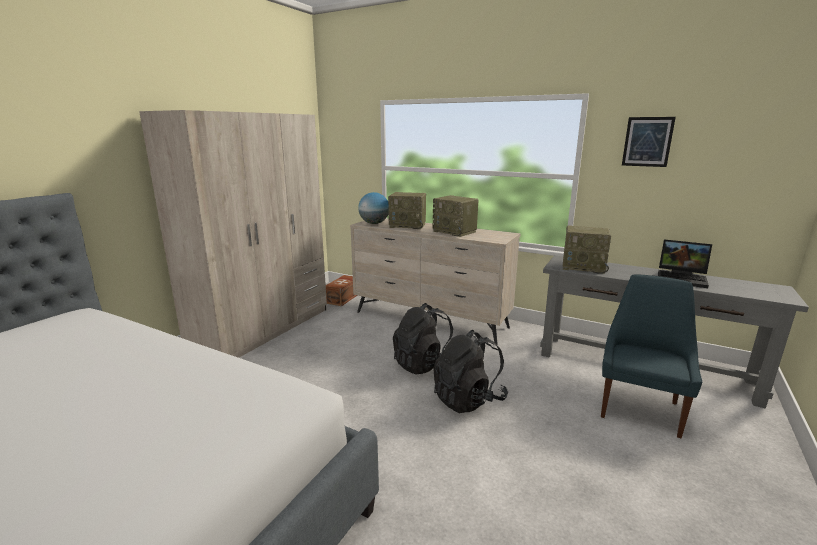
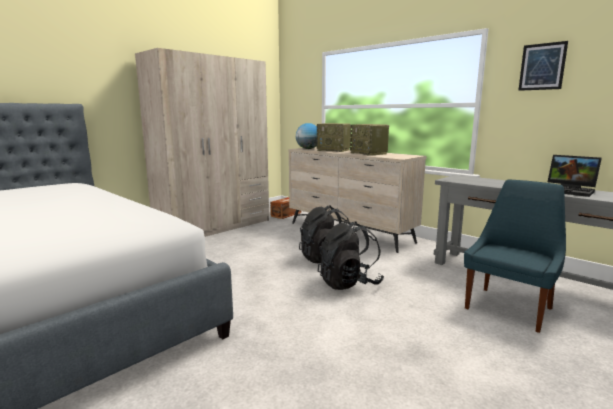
camera: 15 degrees right, 5 degrees down
(584, 267) = (475, 181): radio -> none

